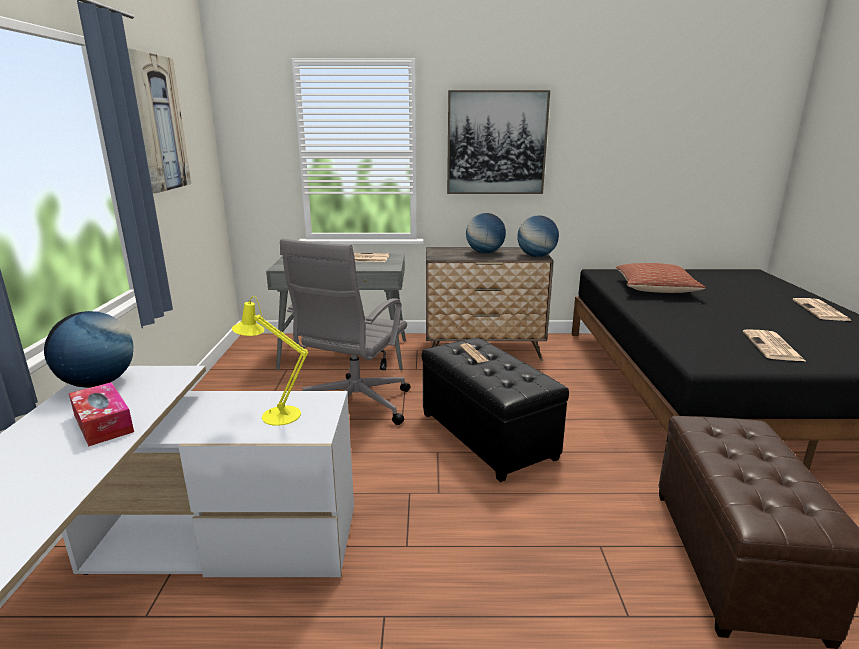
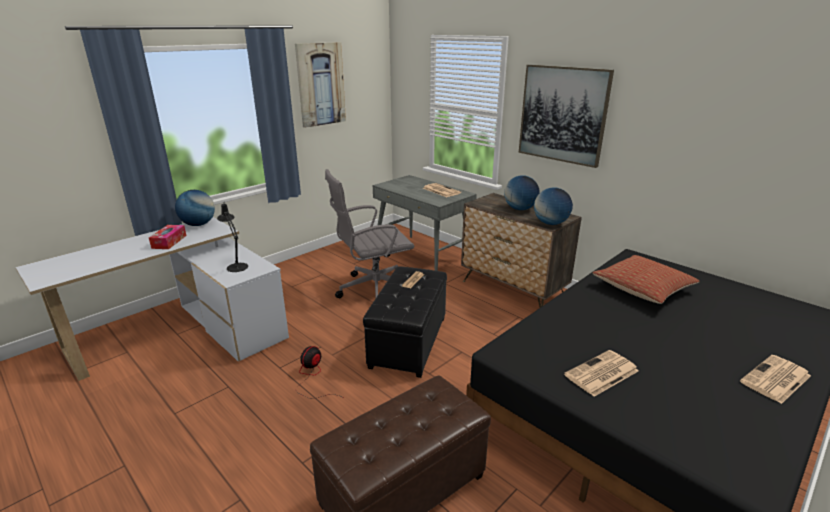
camera: 45 degrees right, 5 degrees up
(276, 415) = (236, 266): yellow table lamp -> black table lamp
(466, 529) = (313, 378): none -> fan

